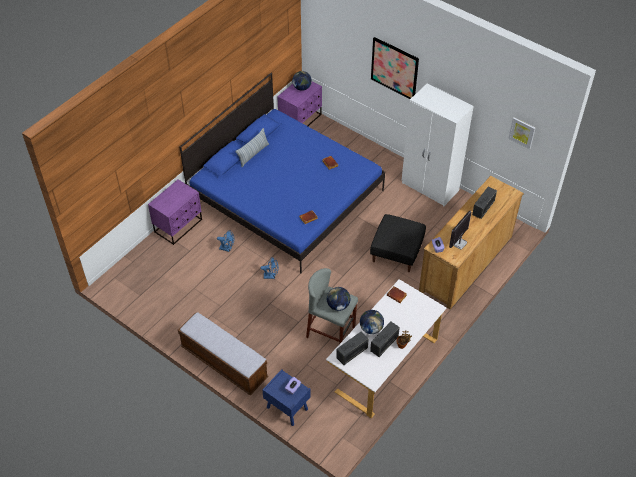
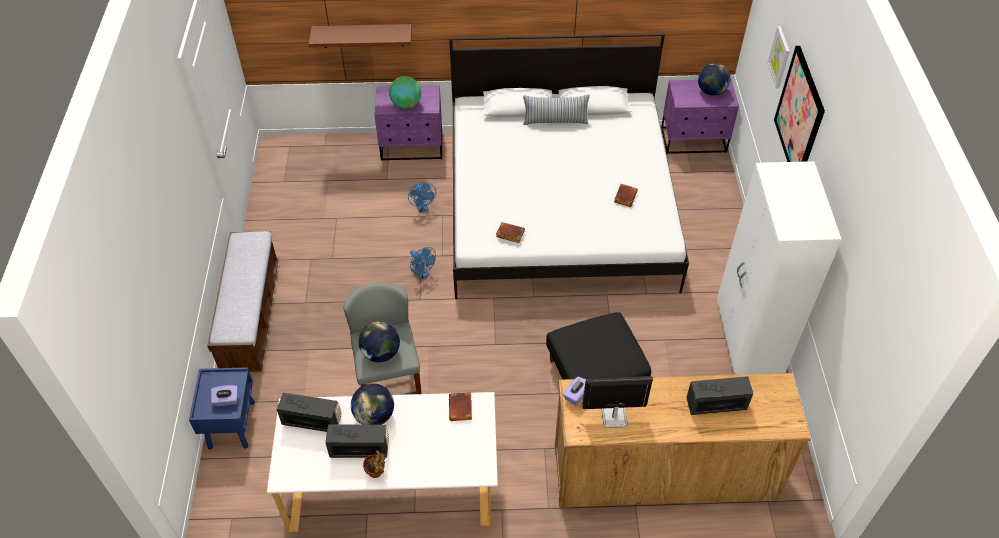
camera: 50 degrees right, 0 degrees up
(137, 177) = (362, 35): none -> brown shelf
(176, 200) = (406, 104): none -> globe
(286, 196) = (559, 206): blue bed -> white bed
(522, 132) = (875, 336): picture -> picture (779, 57)

